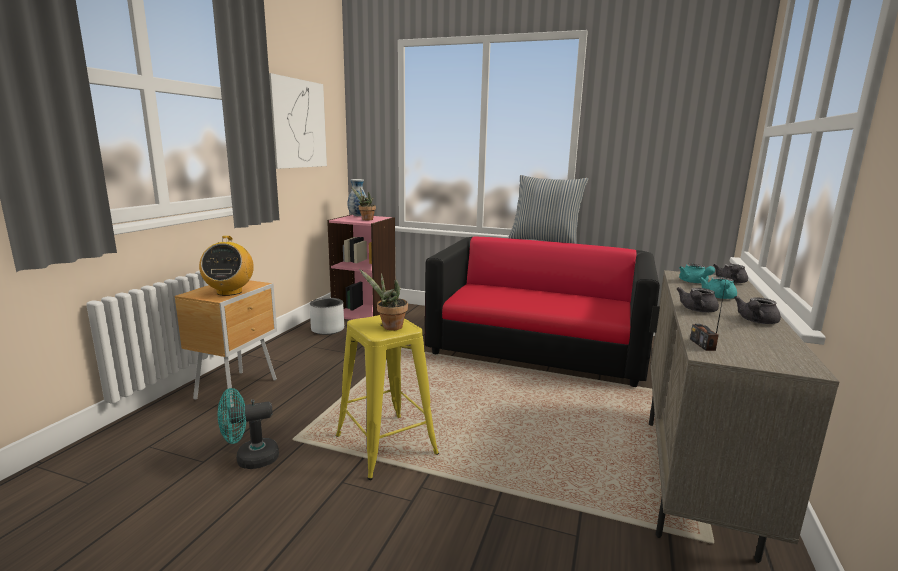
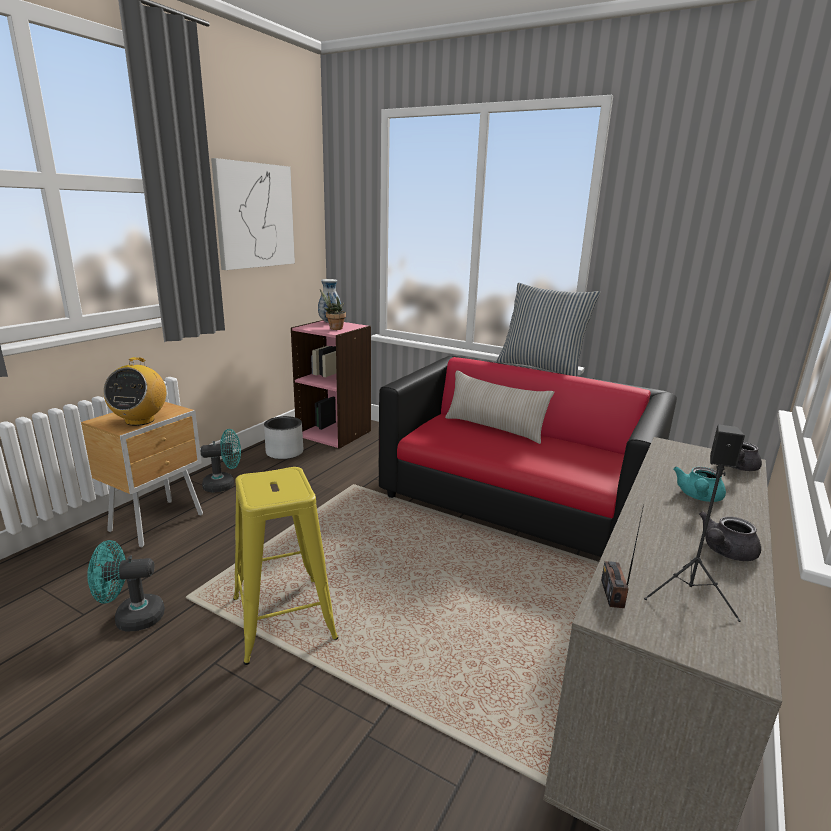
camera: 10 degrees right, 5 degrees up
(285, 356) = (224, 485): none -> turquoise fan
(389, 327) = (278, 490): potted plant -> none
(516, 290) = (494, 428): none -> beige pillow
(694, 282) = (682, 464): turquoise teapot -> none
(697, 310) = (649, 521): grey teapot -> none
(750, 341) = (689, 595): none -> black speaker

